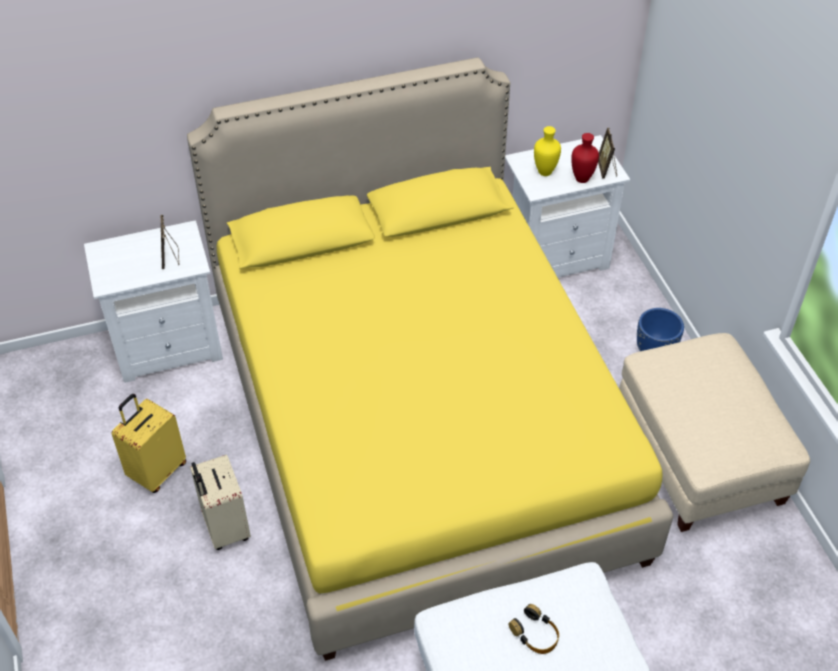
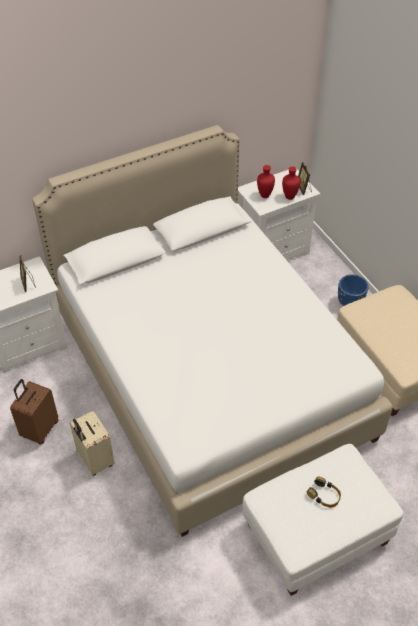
camera: 10 degrees left, 0 degrees up
(157, 471) = (39, 429): yellow suitcase -> brown suitcase
(418, 426) = (208, 374): yellow bed -> white bed
(544, 172) = (264, 196): yellow vase -> red vase

